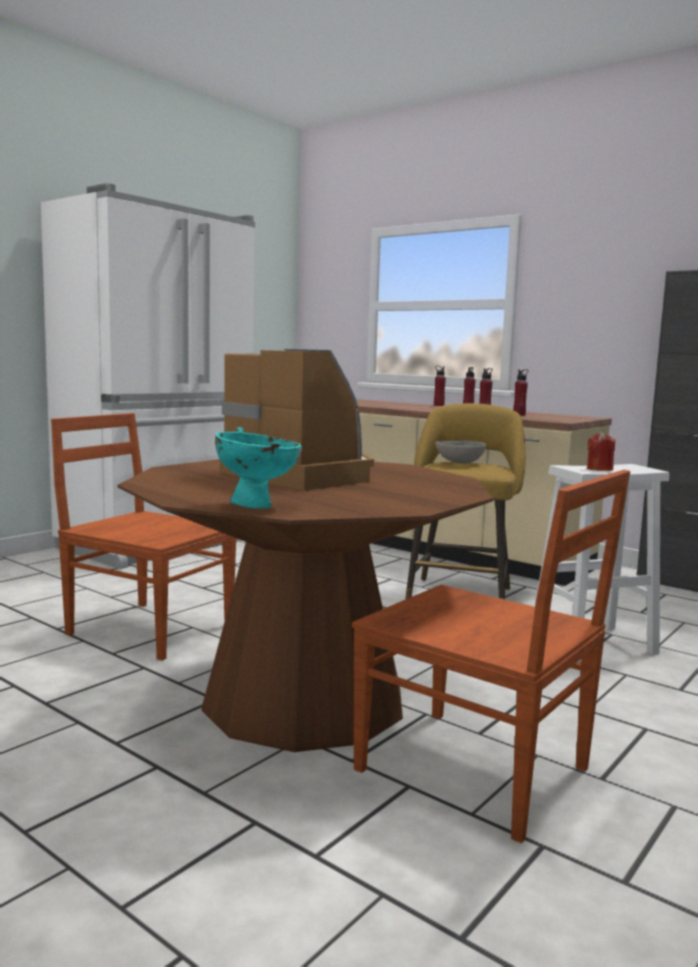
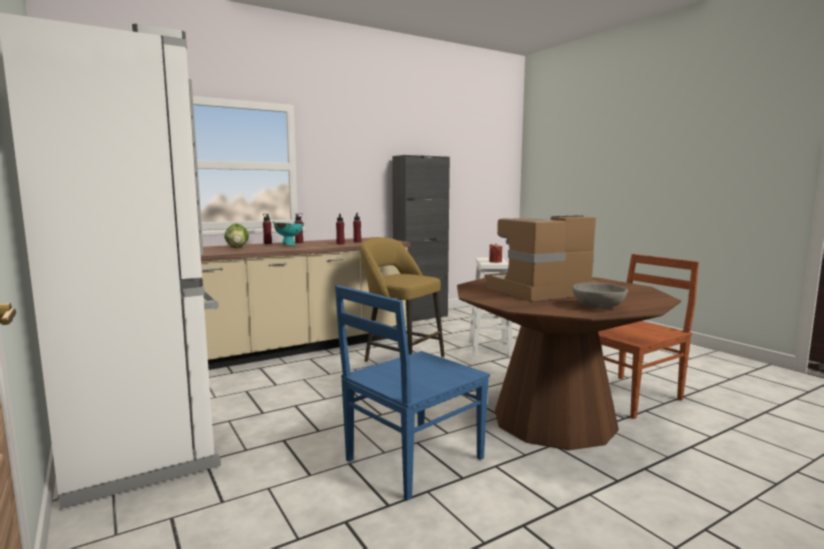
camera: 70 degrees left, 0 degrees up
(148, 628) = (412, 460): brown chair -> blue chair
(256, 505) = (649, 301): turquoise bowl -> turquoise bowl (288, 245)
(387, 403) = (237, 247): none -> lettuce
(459, 463) = (395, 276): grey bowl -> grey bowl (597, 307)

